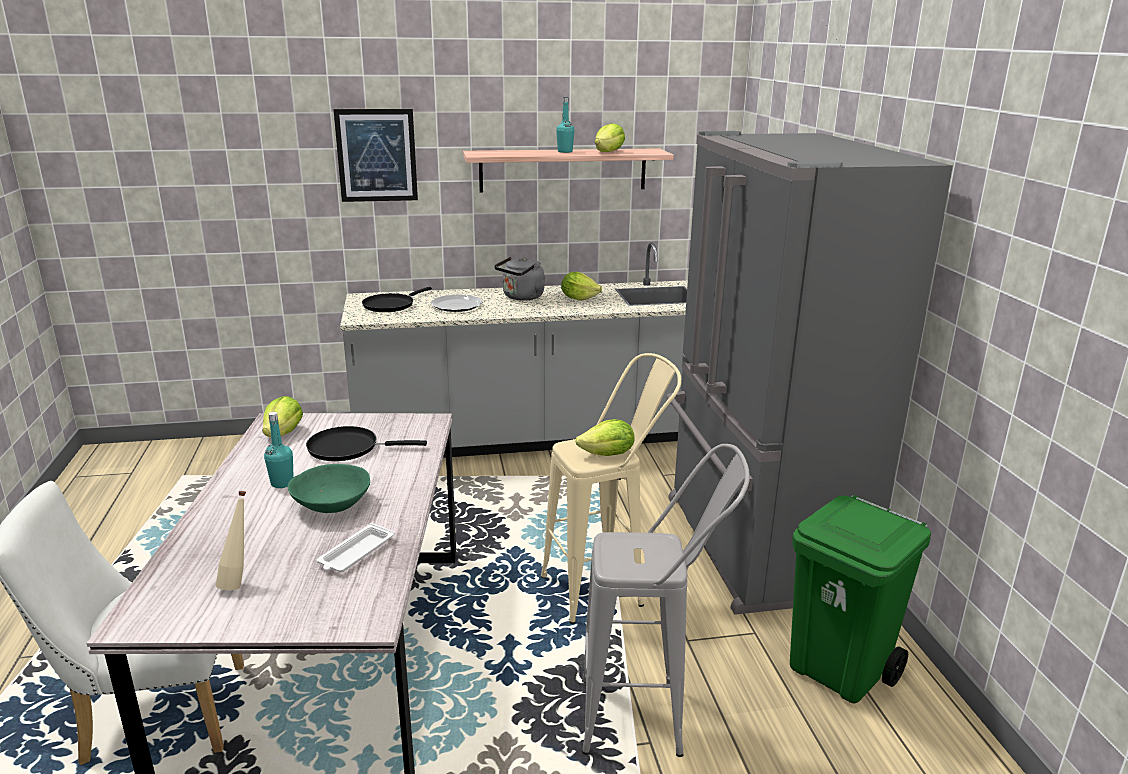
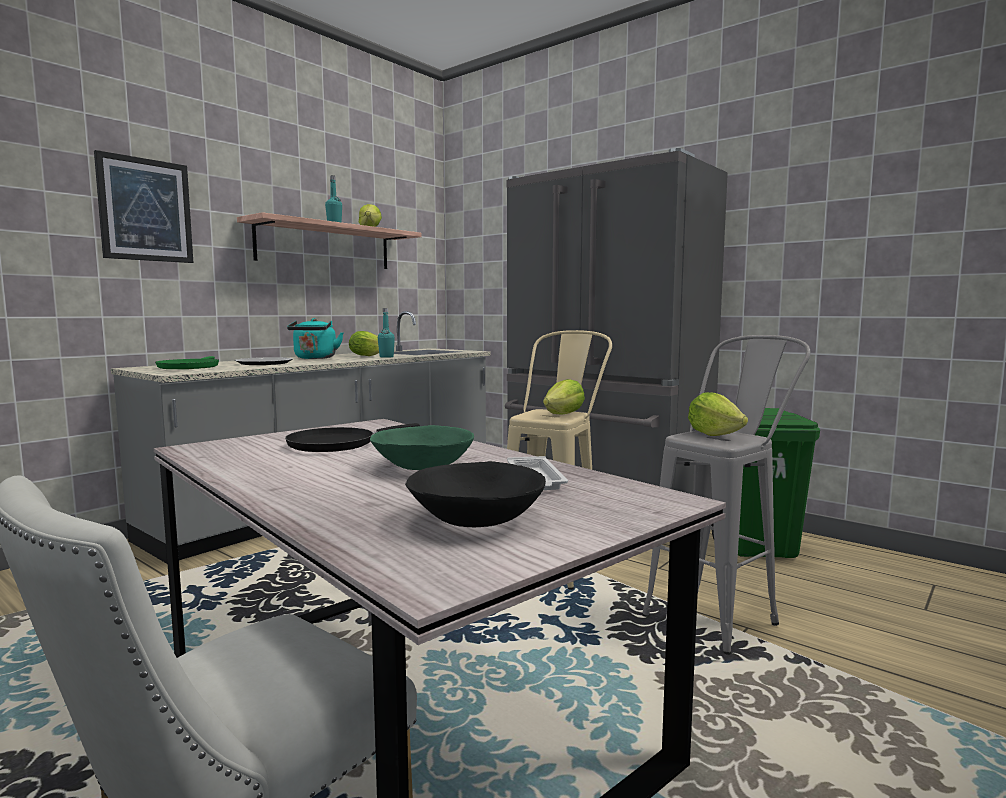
camera: 40 degrees left, 15 degrees down
(239, 582) = (475, 521): beige bottle -> black bowl
(282, 483) = (324, 469): turquoise bottle -> turquoise bottle (386, 357)
(284, 433) = (229, 450): lettuce -> lettuce (714, 434)
(391, 305) = (190, 367): black frying pan -> green frying pan
(521, 297) = (315, 358): grey kettle -> turquoise kettle

